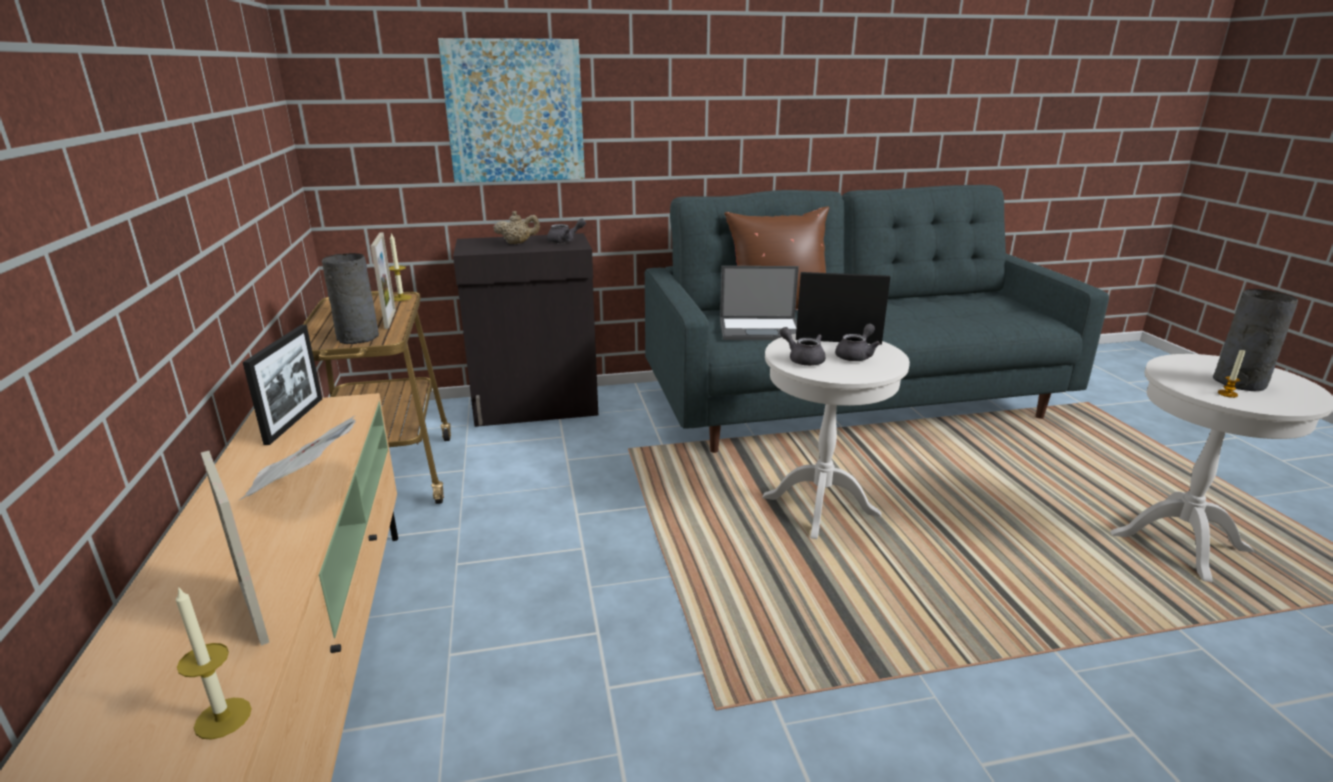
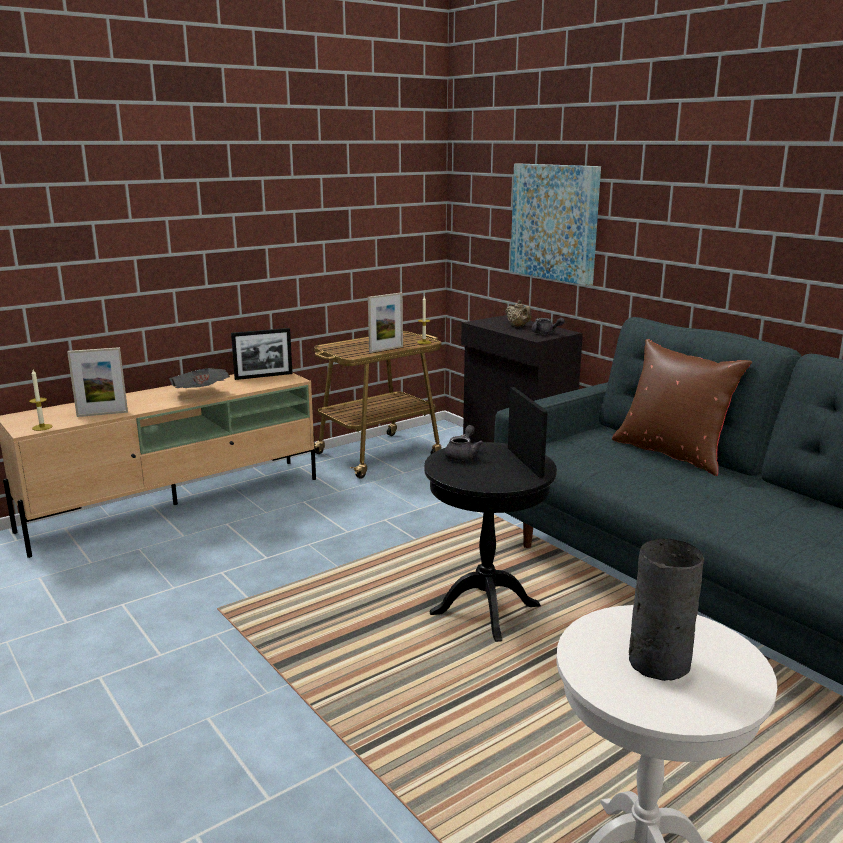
camera: 65 degrees right, 5 degrees down
(253, 611) = (102, 414): picture frame -> picture frame turned 135 degrees counterclockwise
(359, 337) = (349, 351): grey vase -> none
(761, 329) = (595, 454): laptop -> none
(820, 507) = (485, 610): white side table -> black side table
(856, 356) = (495, 471): grey teapot -> none
(1227, 394) = (600, 649): candle -> none

